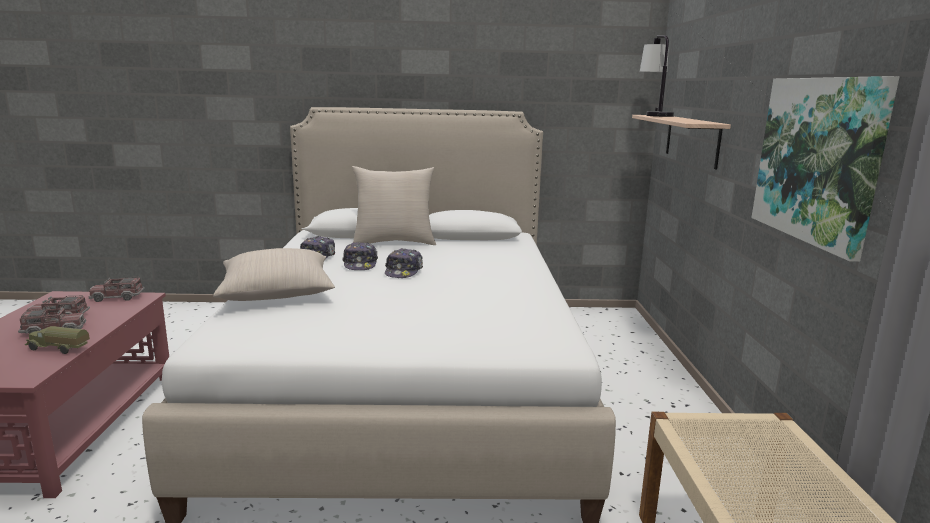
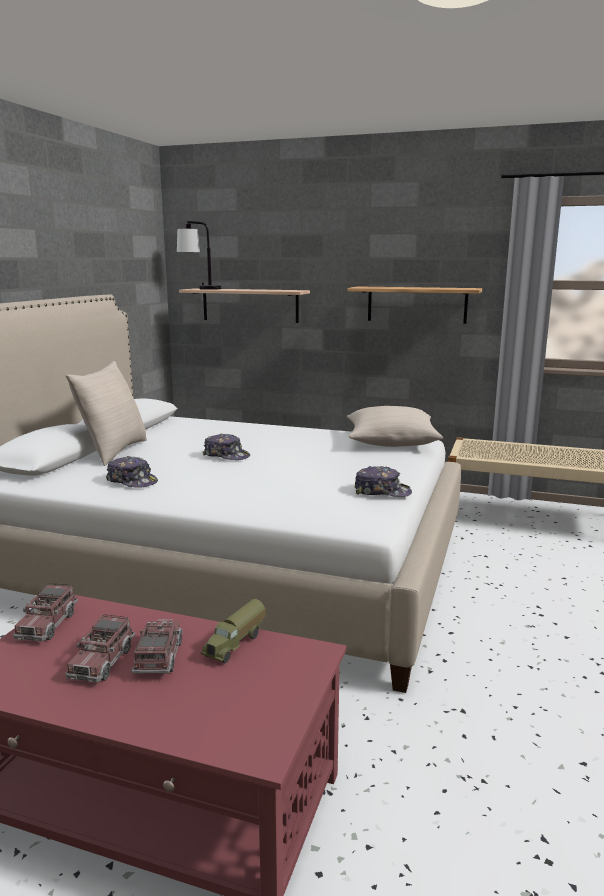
camera: 70 degrees left, 0 degrees up
(276, 294) = (248, 499): beige pillow -> beige pillow (391, 442)
(360, 264) = (184, 467): cap -> cap (382, 492)
(818, 160) = (416, 304): picture -> shelf

